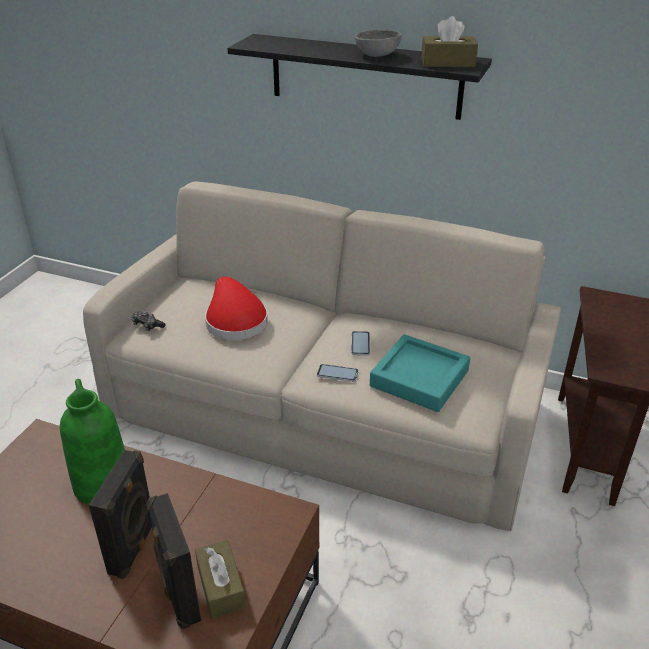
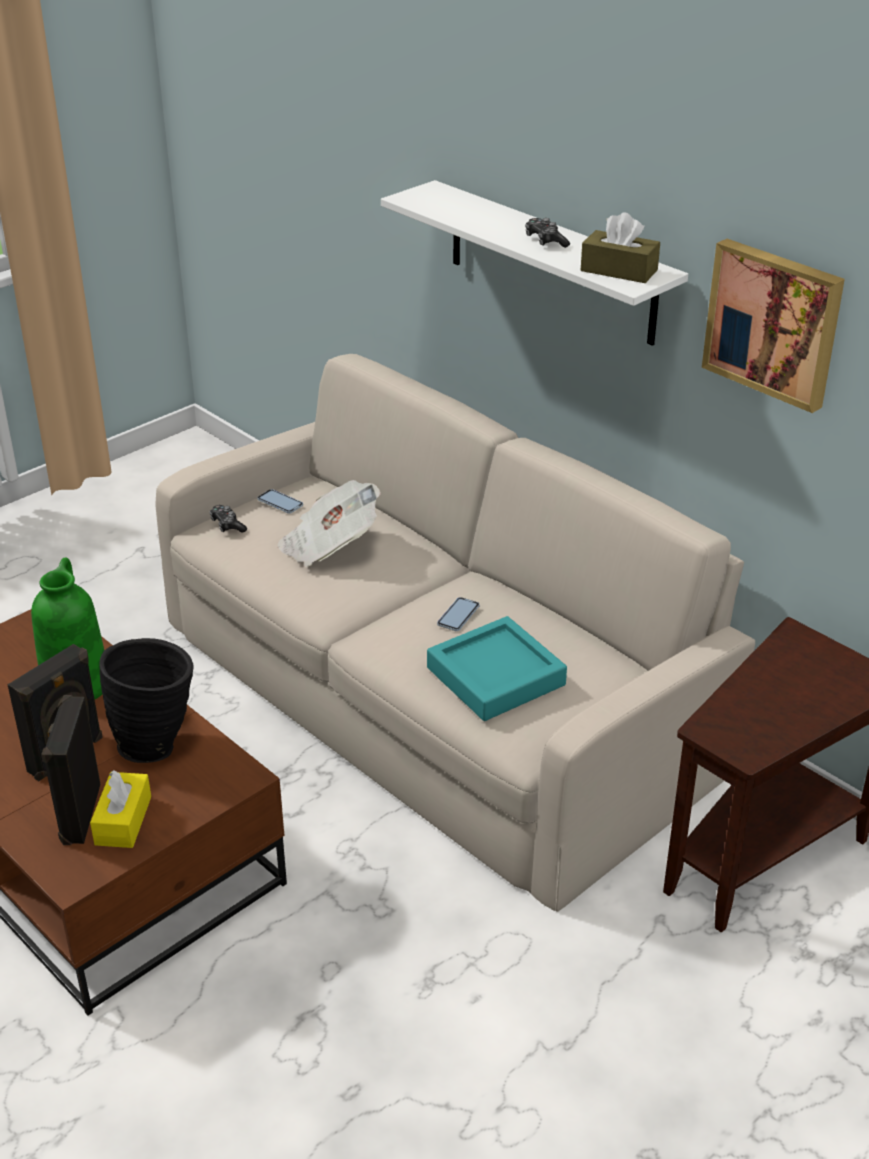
camera: 25 degrees right, 0 degrees up
(204, 510) = (158, 744): none -> black vase
(221, 587) = (123, 820): brown tissue box -> yellow tissue box
(234, 320) = (329, 546): red hat -> newspaper
(337, 374) = (401, 642): phone -> phone (280, 502)
(365, 76) = (551, 263): black shelf -> white shelf
(376, 54) = (545, 241): grey bowl -> game controller
(568, 80) = (774, 322): none -> picture

